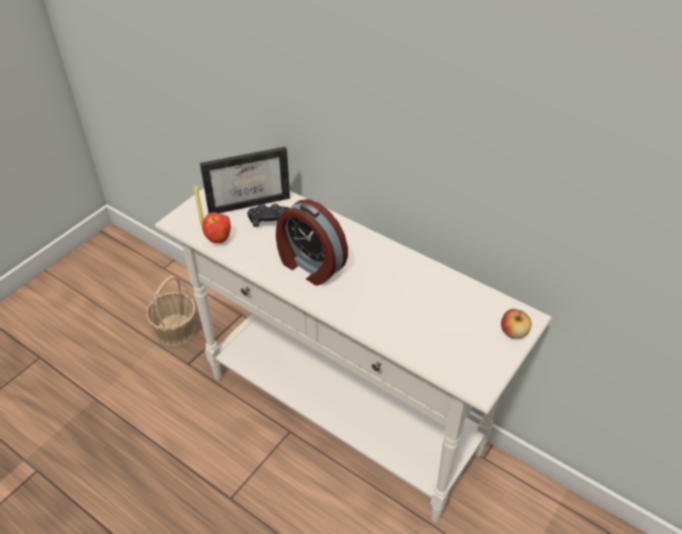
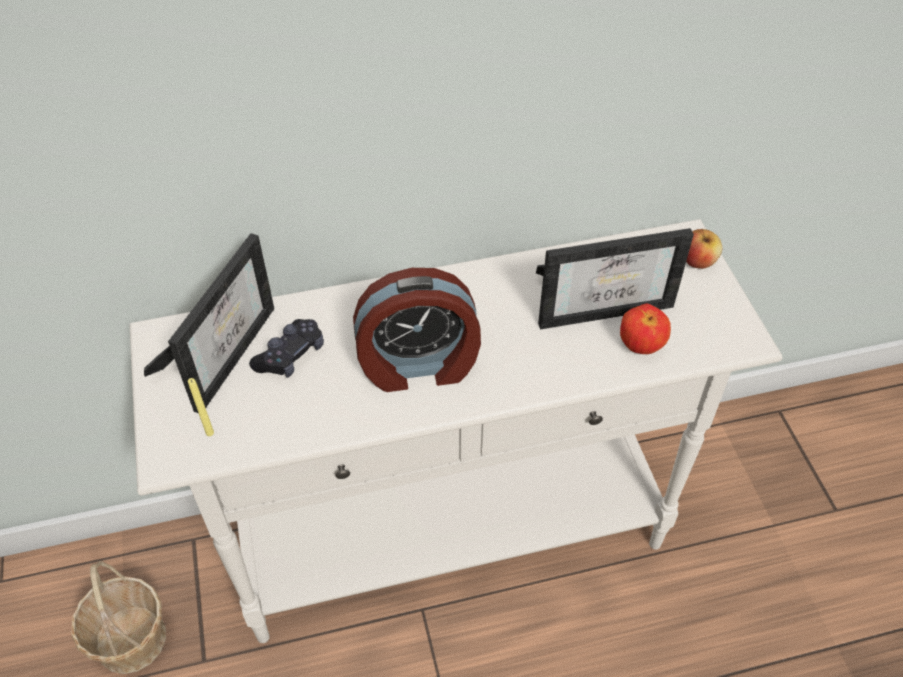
camera: 50 degrees left, 5 degrees up
(219, 239) = (263, 432): apple -> apple (641, 346)
(431, 310) = (604, 304): none -> picture frame

